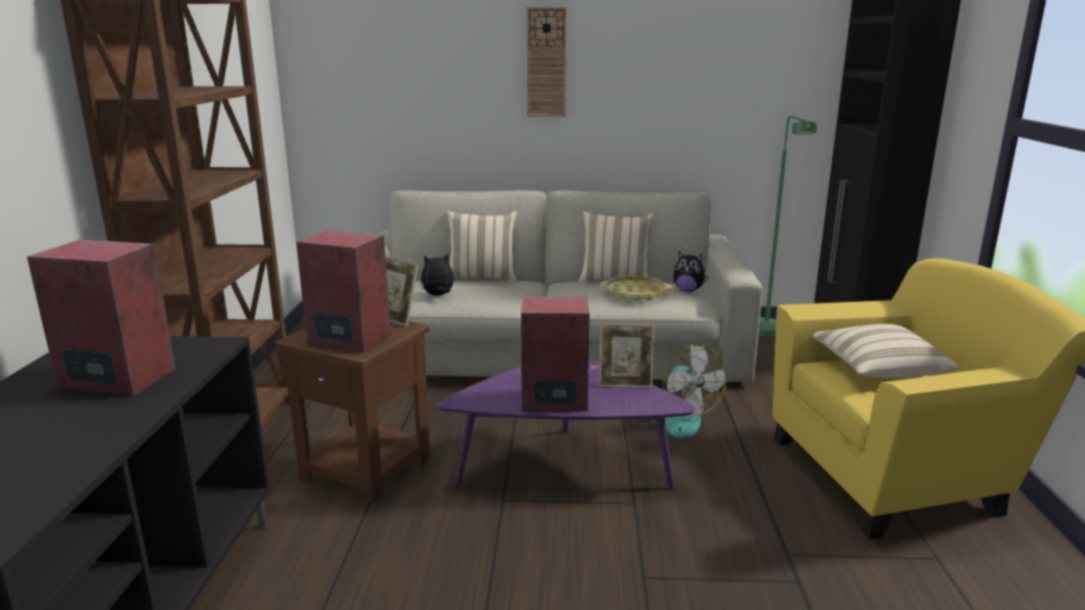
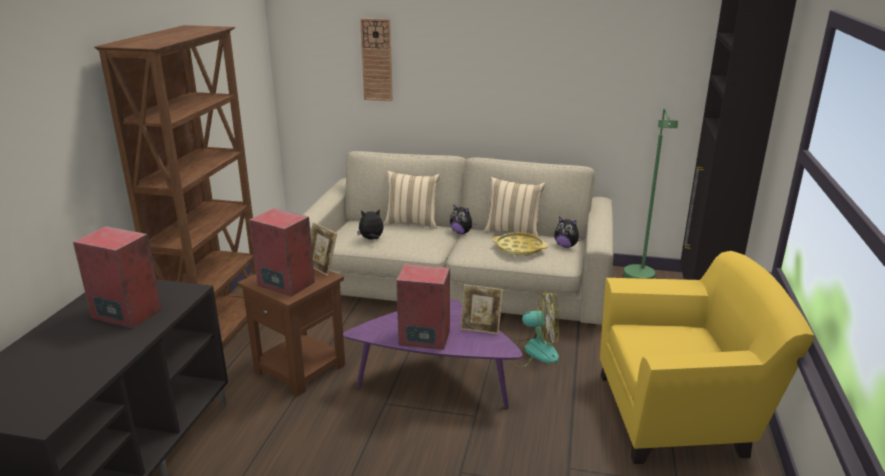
camera: 10 degrees right, 5 degrees up
(546, 62) = (470, 56): wall clock -> wall clock (377, 60)
(549, 285) = (461, 232): none -> plush toy
(675, 419) = (532, 351): fan -> fan turned 60 degrees counterclockwise
(877, 369) = (669, 337): beige pillow -> none

